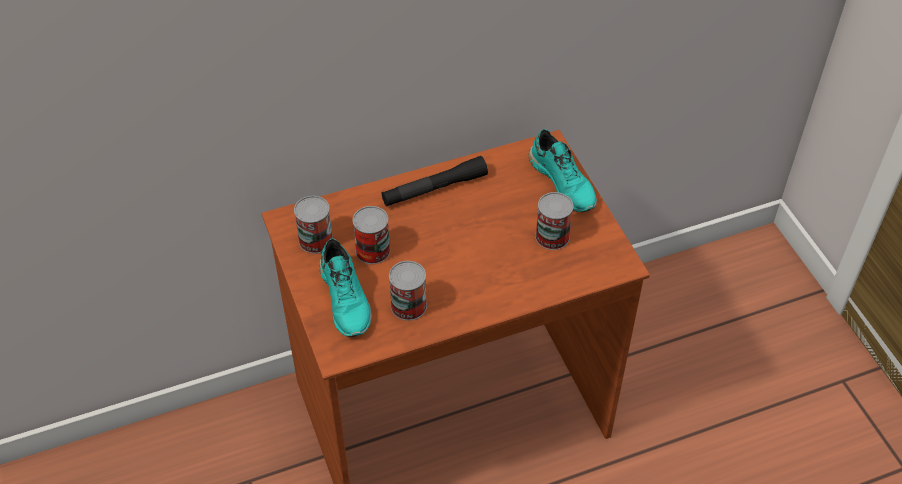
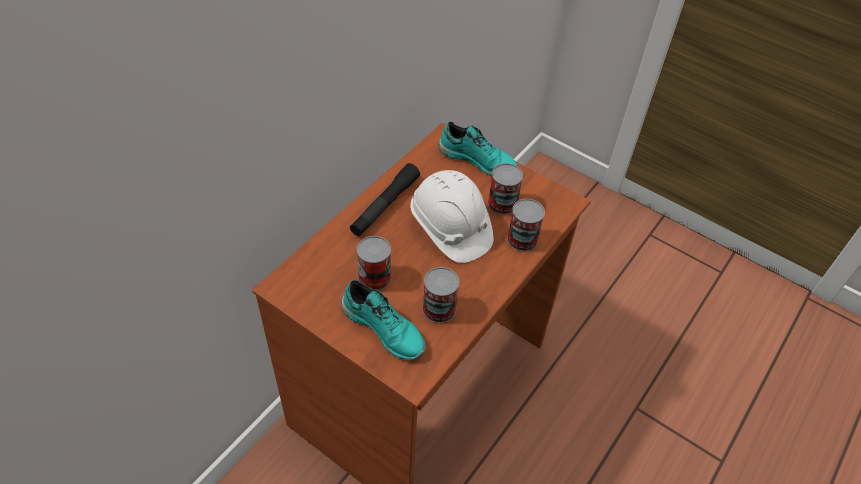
camera: 35 degrees left, 0 degrees up
(316, 240) = (319, 291): can -> can (522, 239)
(479, 237) = (450, 228): none -> white hard hat

